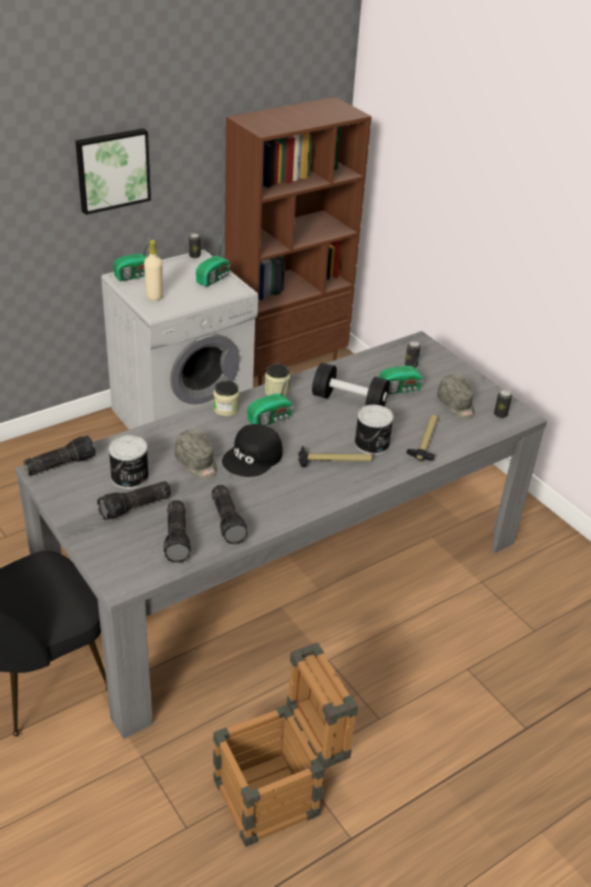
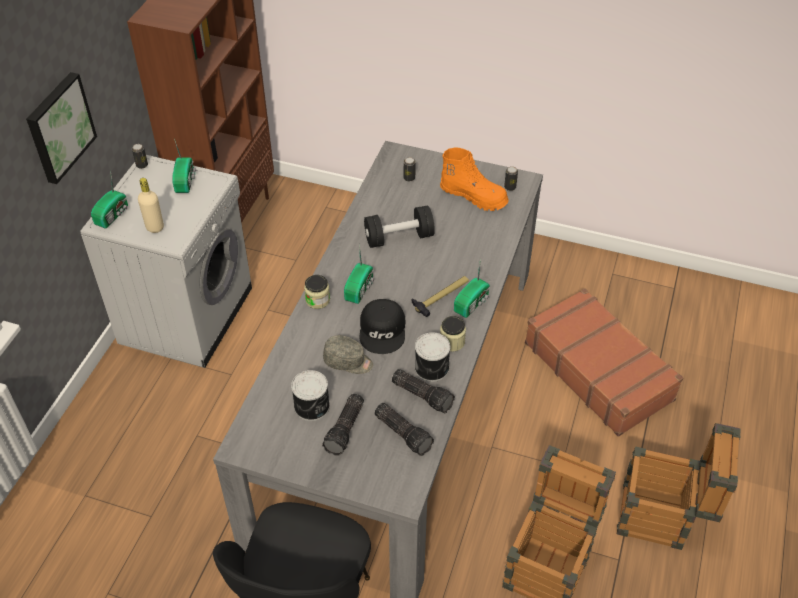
camera: 35 degrees left, 10 degrees up
(60, 464) = (246, 431): flashlight -> none
(276, 391) = (338, 260): jar -> jar (452, 342)
(372, 444) = (452, 266): can -> can (432, 368)
(400, 389) = (423, 204): radio -> radio (472, 303)
(426, 440) = (484, 240): hammer -> none
(438, 835) = (663, 518): none -> crate
(456, 405) = (474, 196): grey cap -> orange boot
(504, 662) = (598, 370): none -> brown suitcase

